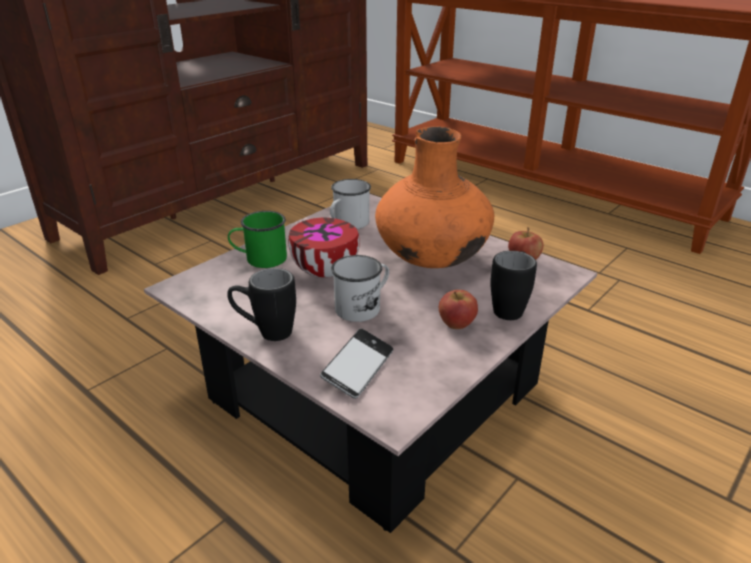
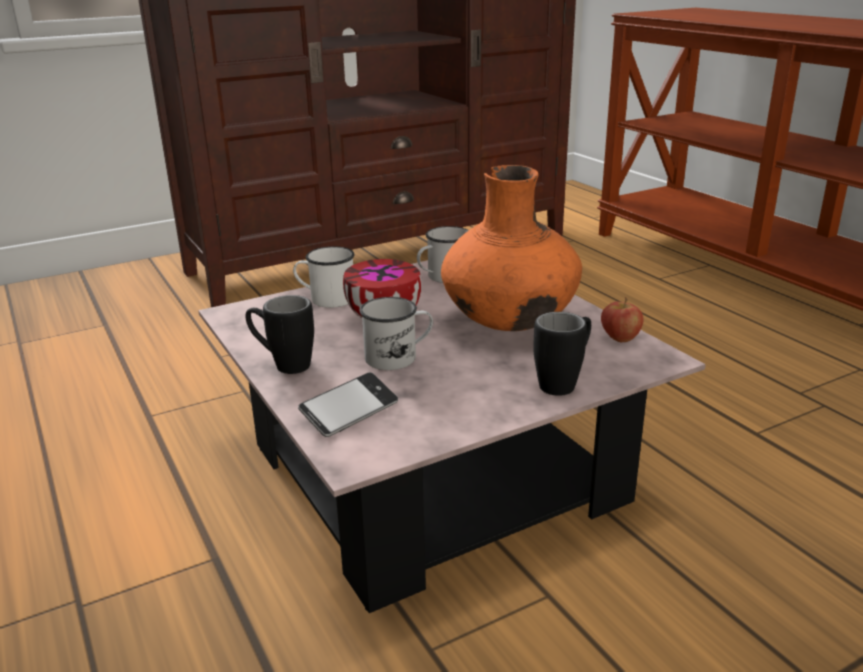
camera: 20 degrees right, 5 degrees down
(260, 259) = (326, 298): green mug -> white mug
(457, 324) = (487, 389): apple -> none

